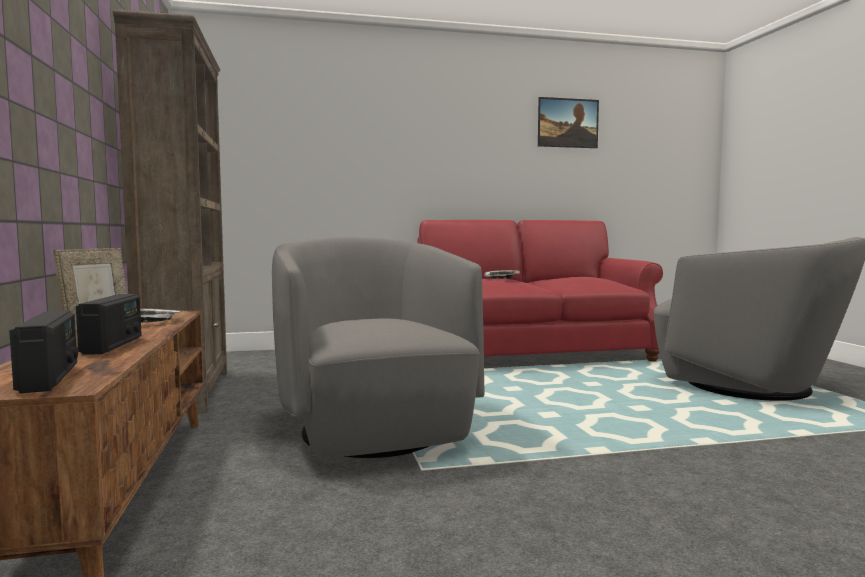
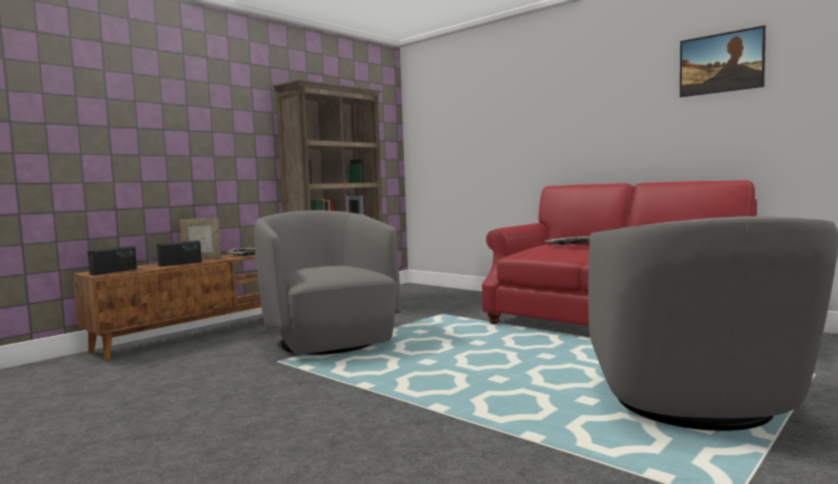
camera: 55 degrees right, 0 degrees up
(374, 430) = (329, 341): grey armchair -> grey armchair turned 60 degrees counterclockwise

